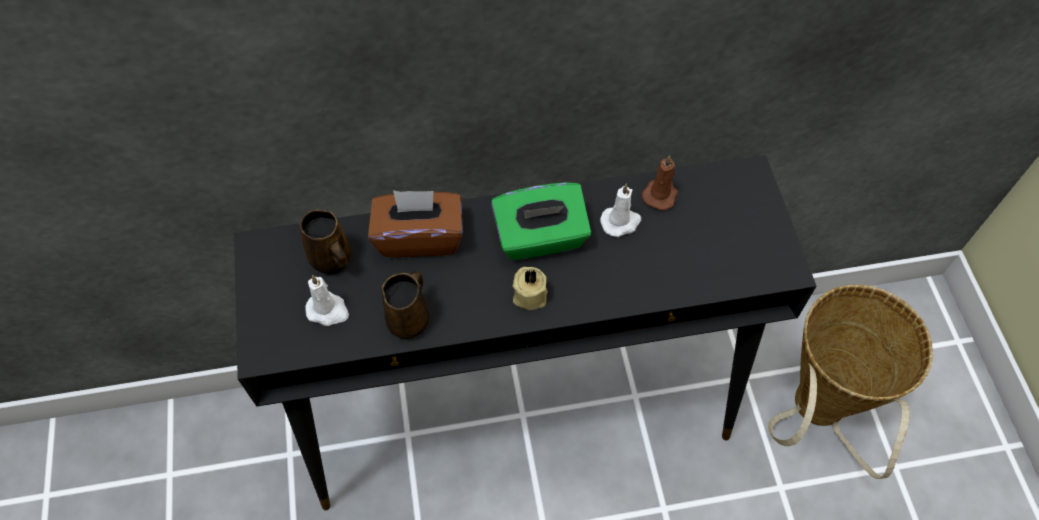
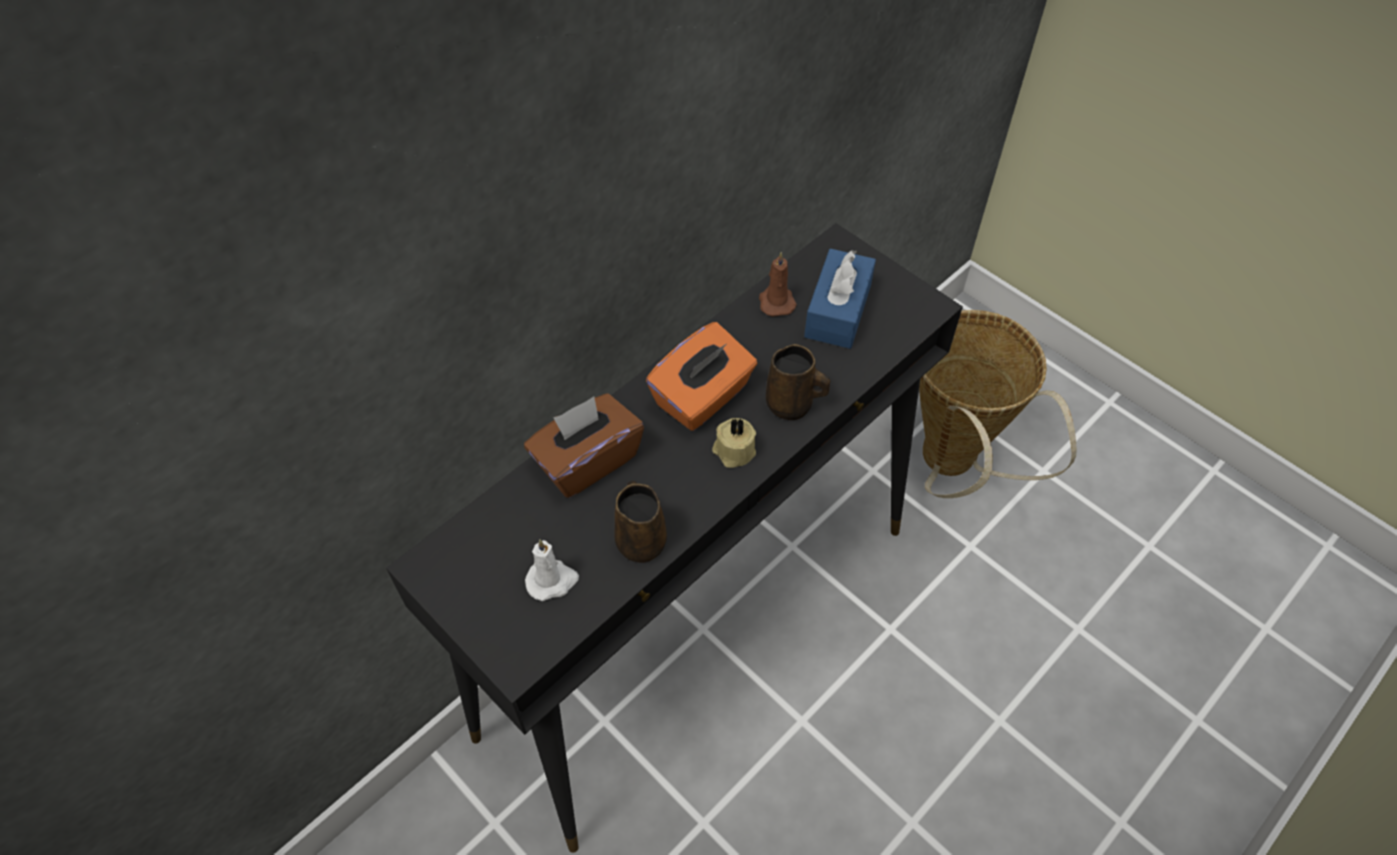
camera: 35 degrees left, 5 degrees down
(332, 261) = (517, 532): brown mug -> brown mug (791, 405)
(540, 238) = (702, 397): green tissue box -> orange tissue box
(621, 222) = (762, 343): white candle -> none
(704, 230) = (838, 311): none -> blue tissue box

